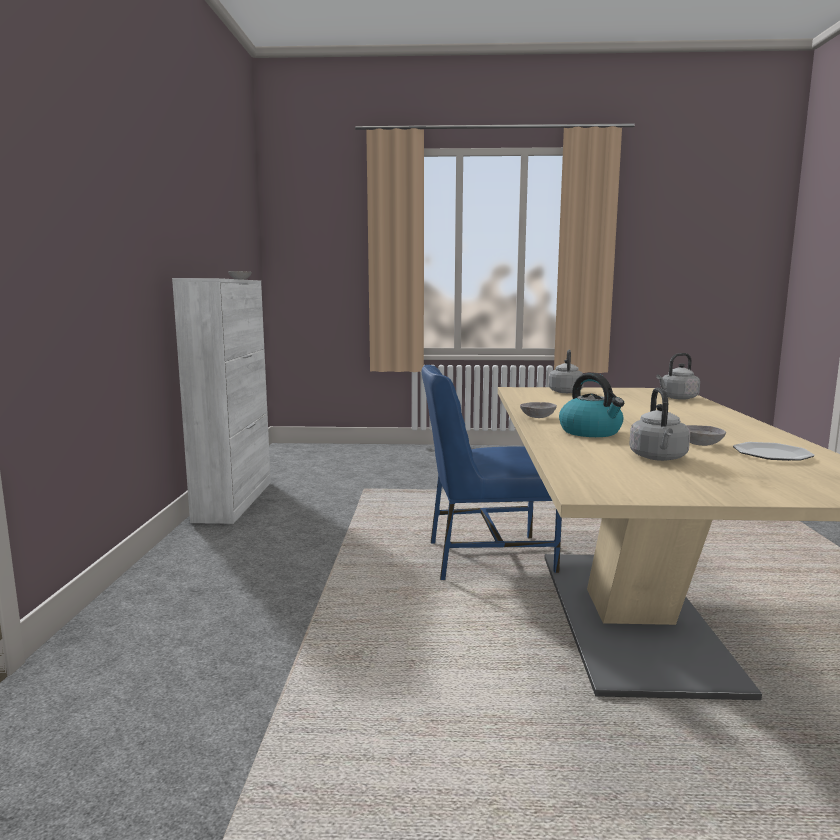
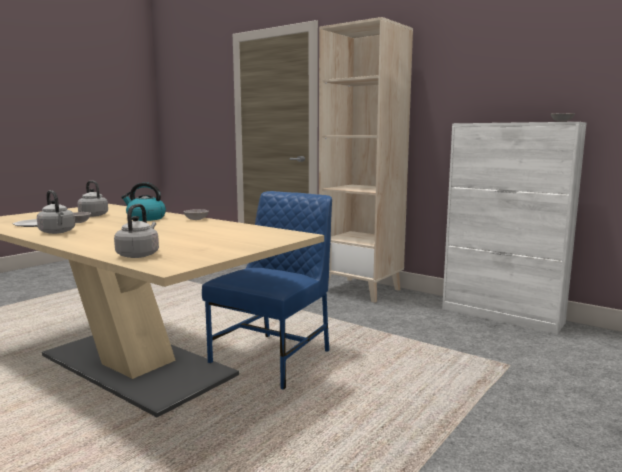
camera: 125 degrees right, 0 degrees up
(172, 580) = (362, 290): none -> beige bookcase
(565, 391) = (254, 241): grey kettle -> grey kettle (58, 232)

